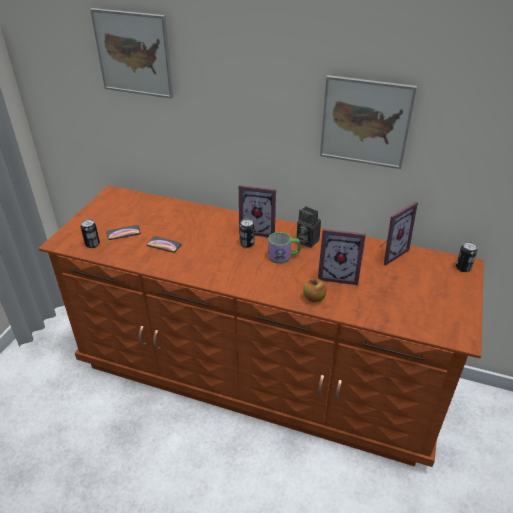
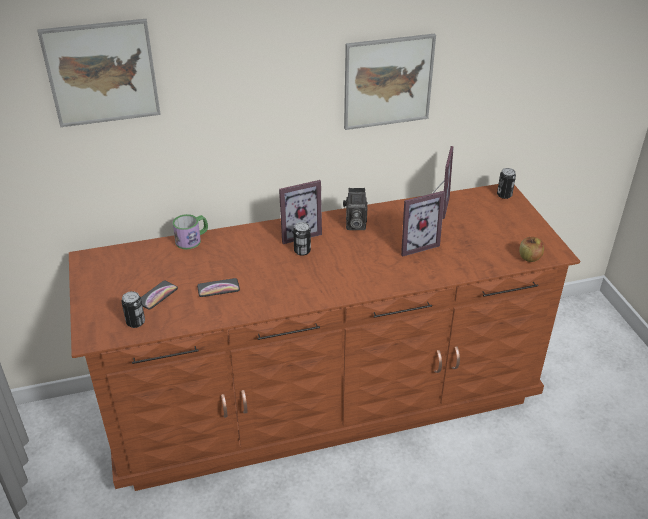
camera: 35 degrees left, 0 degrees up
(283, 256) = (349, 248): mug -> mug (192, 239)
(314, 298) = (416, 273): apple -> apple (529, 258)

